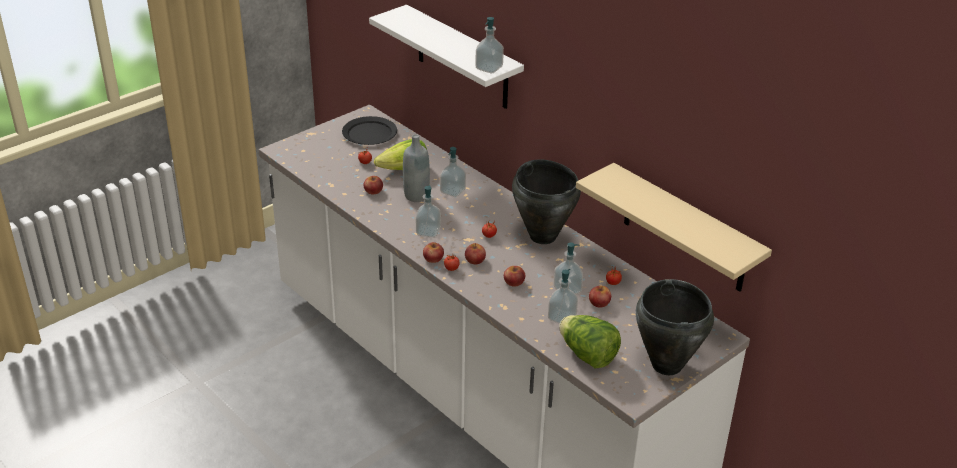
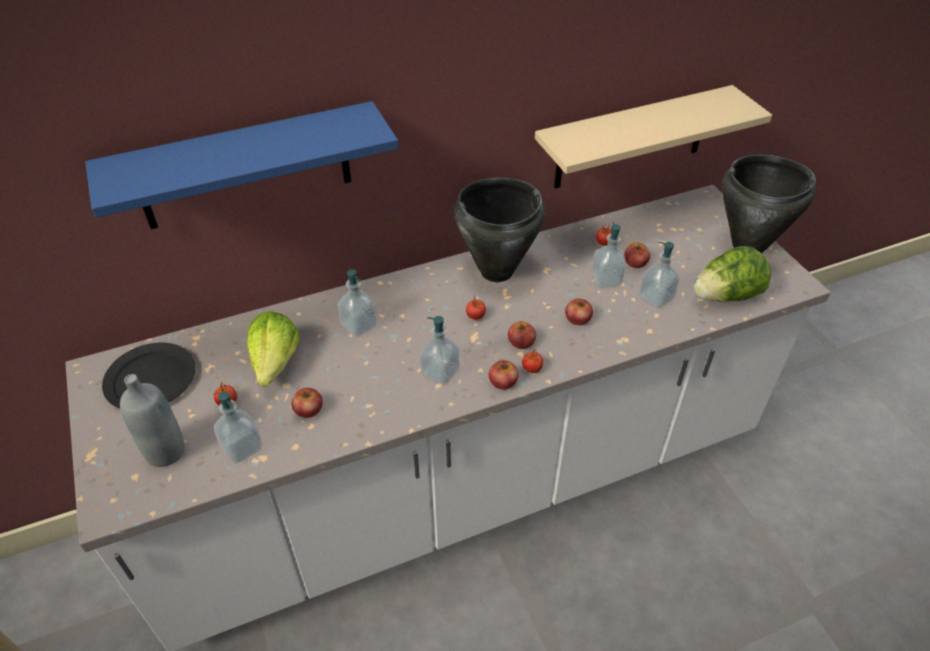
camera: 70 degrees left, 10 degrees up
(416, 196) = (349, 364): grey bottle -> grey bottle (166, 452)
(462, 58) = (245, 167): white shelf -> blue shelf
(489, 68) = (364, 128): soap dispenser -> soap dispenser (242, 447)

